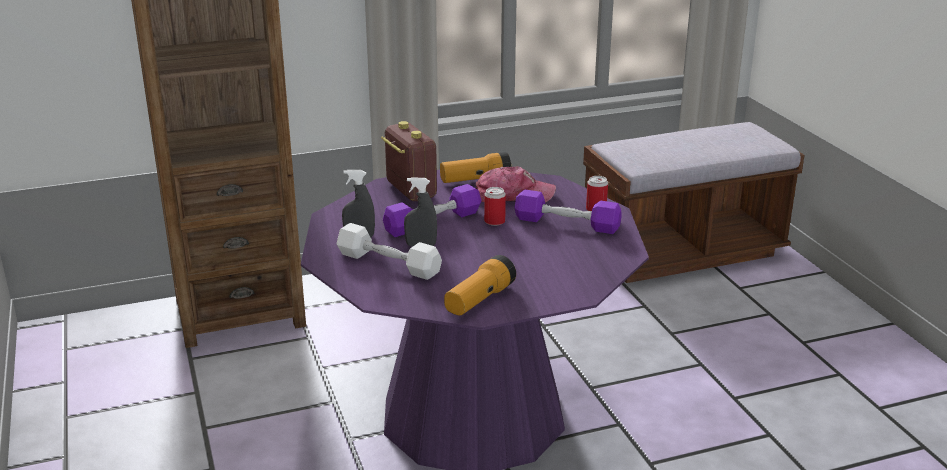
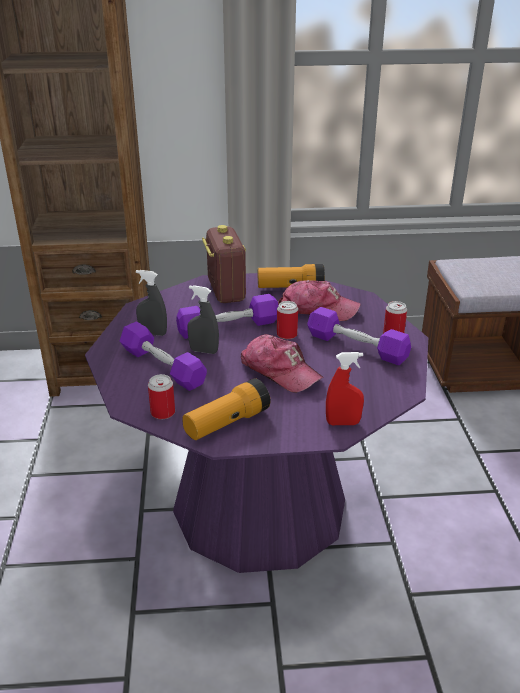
camera: 15 degrees right, 5 degrees up
(388, 263) = (163, 367): white dumbbell -> purple dumbbell
(413, 300) = (163, 413): none -> can
(505, 252) = (280, 371): none -> cap
(585, 285) = (343, 423): none -> red spray bottle

